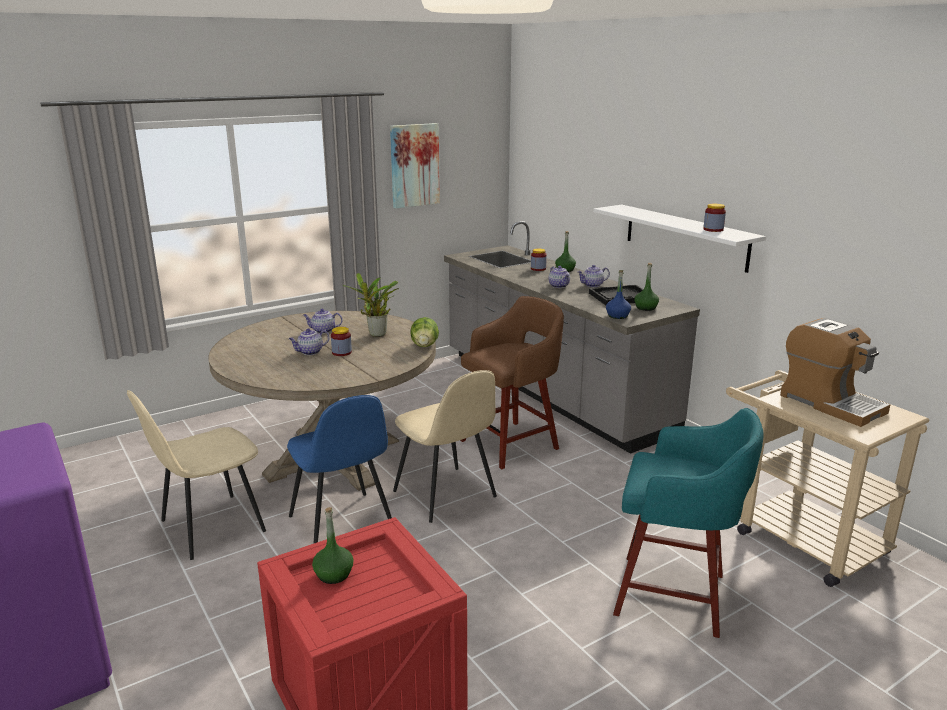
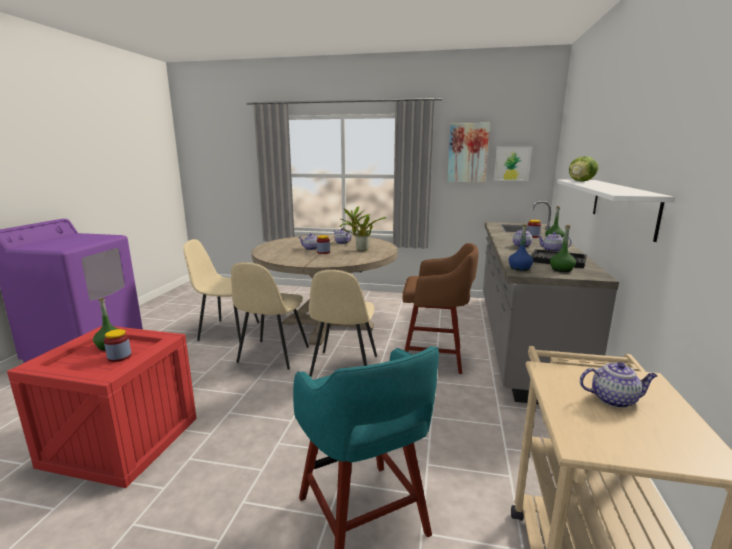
camera: 45 degrees right, 5 degrees down
(342, 524) = (272, 355): blue chair -> beige chair
(424, 346) = (371, 259): lettuce -> lettuce (581, 181)
(465, 174) = (512, 163): none -> picture
(713, 229) = (622, 190): jar -> jar (119, 357)
(830, 403) = (614, 399): coffee machine -> teapot

